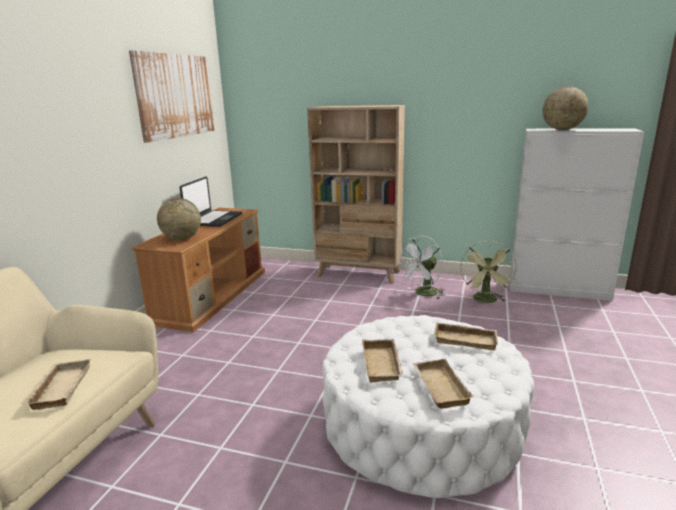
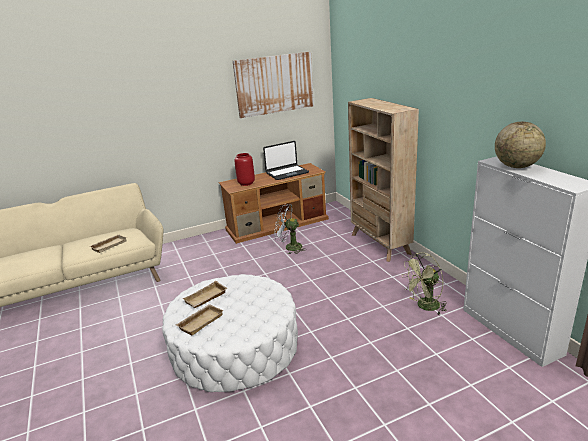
camera: 50 degrees right, 5 degrees up
(181, 238) = (246, 183): globe -> red vase
(423, 294) = (391, 279): white fan -> white fan (289, 247)
(466, 339) = (263, 309): beige tray -> none

